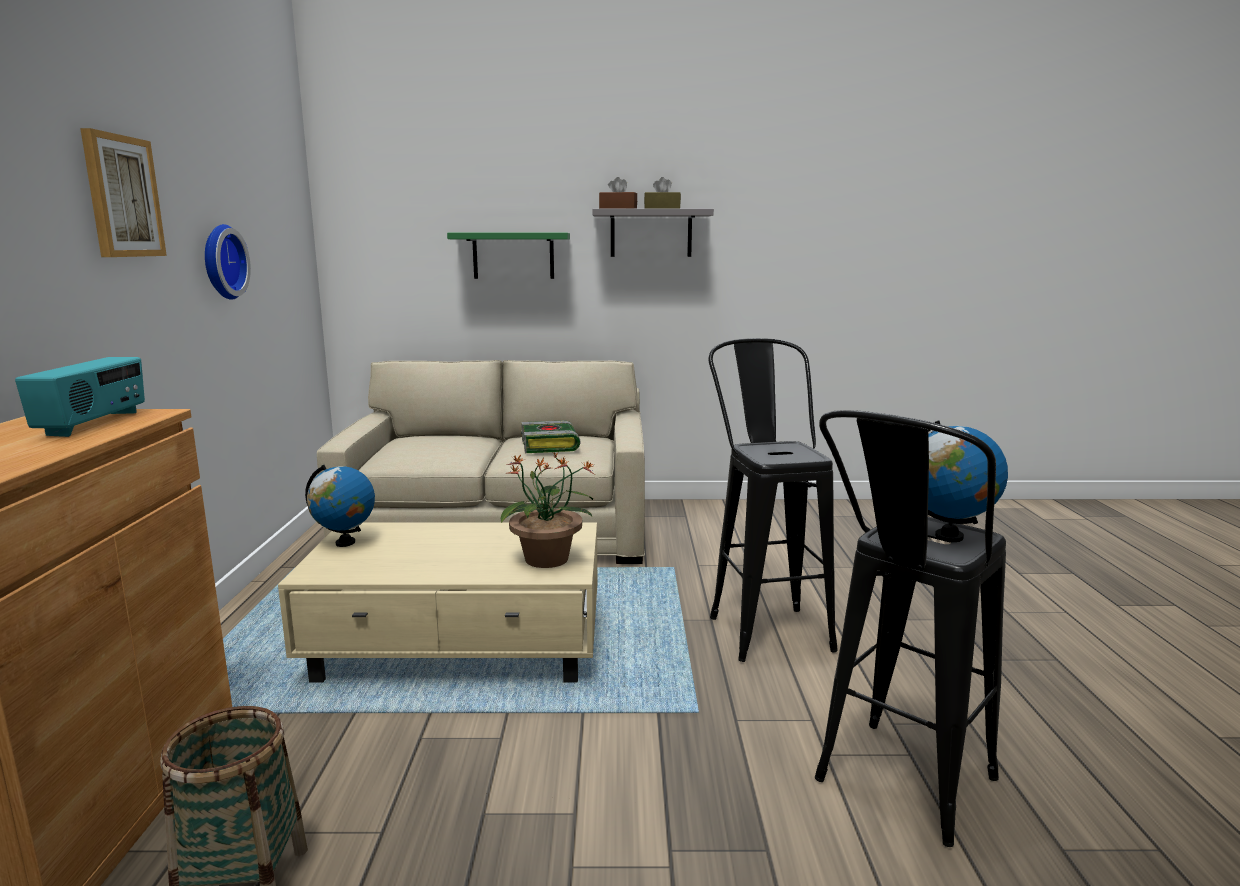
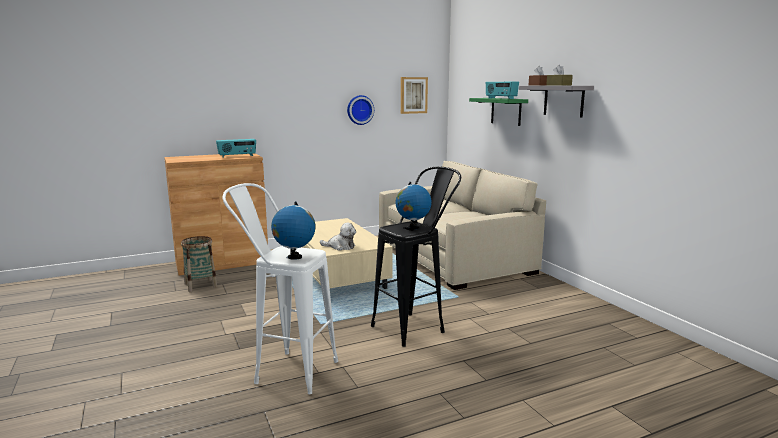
camera: 65 degrees right, 0 degrees up
(122, 196) = (303, 88): picture -> picture (413, 95)
(345, 543) = (328, 222): globe -> globe (412, 228)
(525, 232) = (500, 98): none -> radio
(548, 559) = (340, 247): potted plant -> plush toy
(551, 446) = (460, 216): book -> none
(894, 793) = (285, 370): black stool -> white stool

